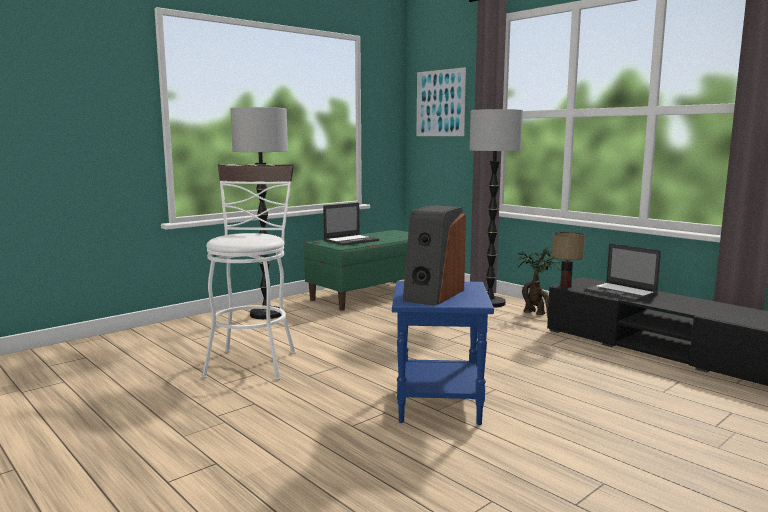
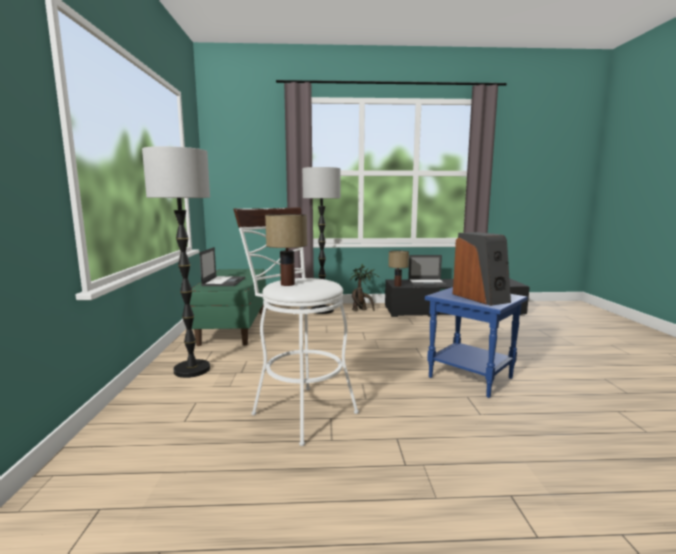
camera: 50 degrees left, 0 degrees up
(227, 235) = (287, 284): none -> table lamp
(440, 103) = (242, 161): picture -> none

